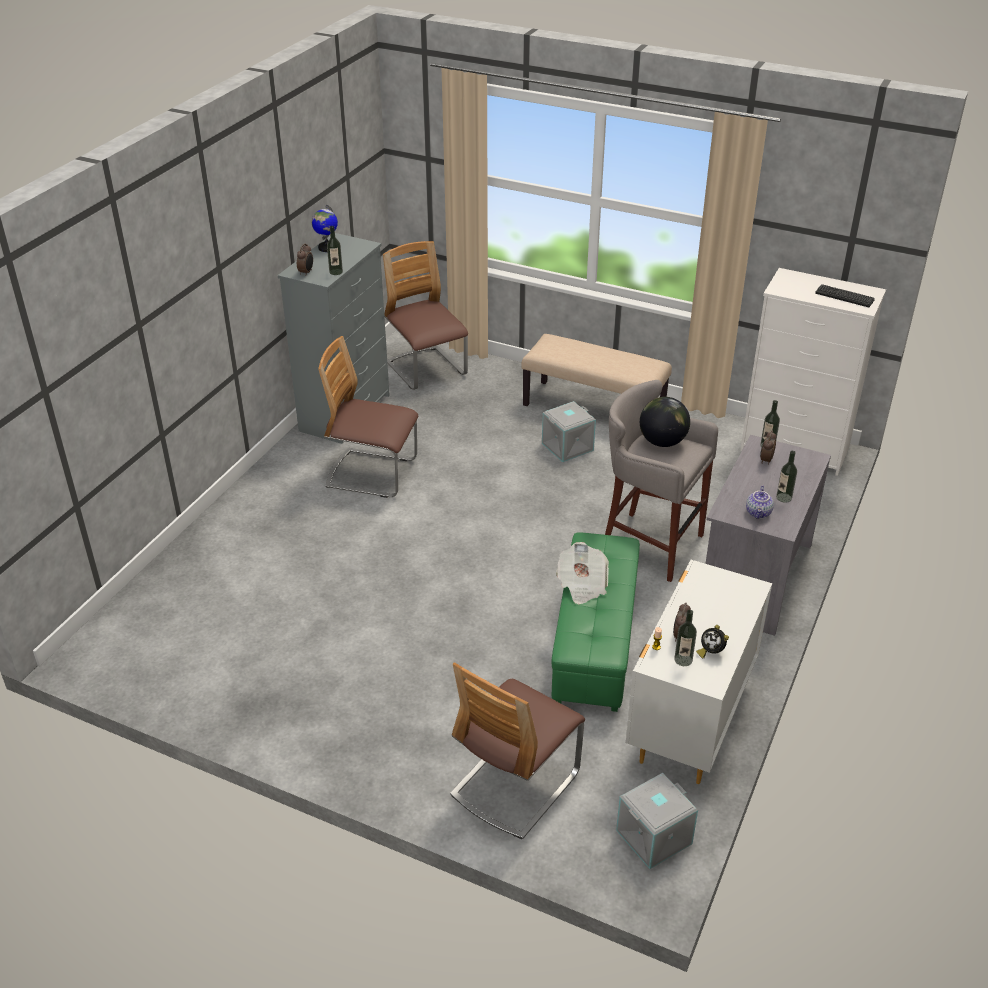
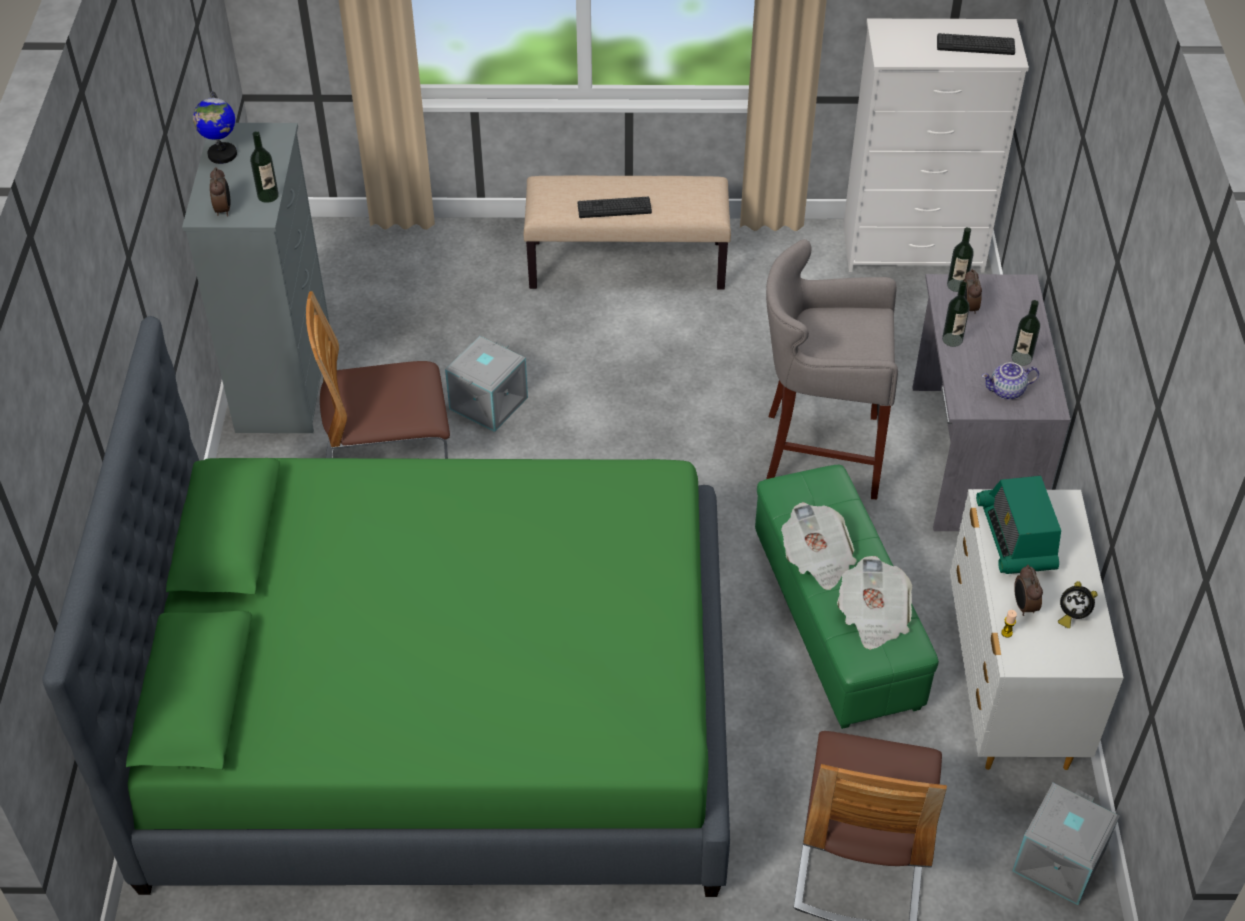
camera: 25 degrees left, 10 degrees up
(311, 609) = (442, 713): none -> green bed
(426, 370) = (357, 271): chair -> none
(567, 447) = (629, 337): grey storage box -> grey storage box (489, 404)
(583, 360) = (614, 208): none -> keyboard
(596, 628) = (873, 616): none -> newspaper
(662, 442) = (831, 322): globe -> none
(683, 660) = (1047, 639): bottle -> bottle (952, 339)
(704, 596) = (1016, 537): none -> radio
(759, 513) = (1006, 391): teapot -> teapot turned 90 degrees clockwise

